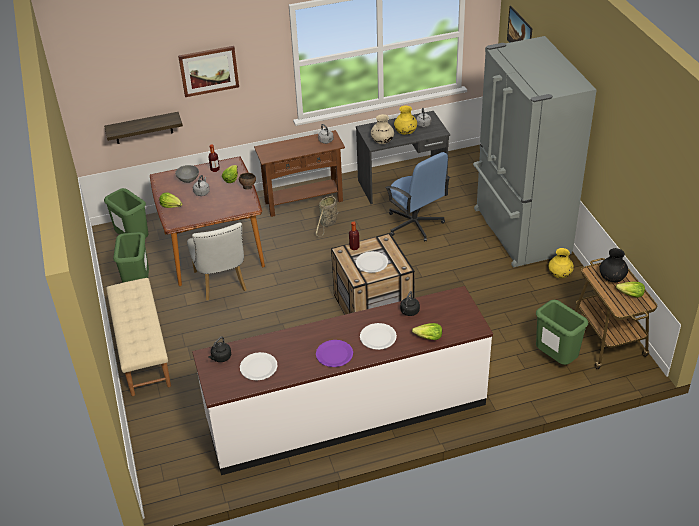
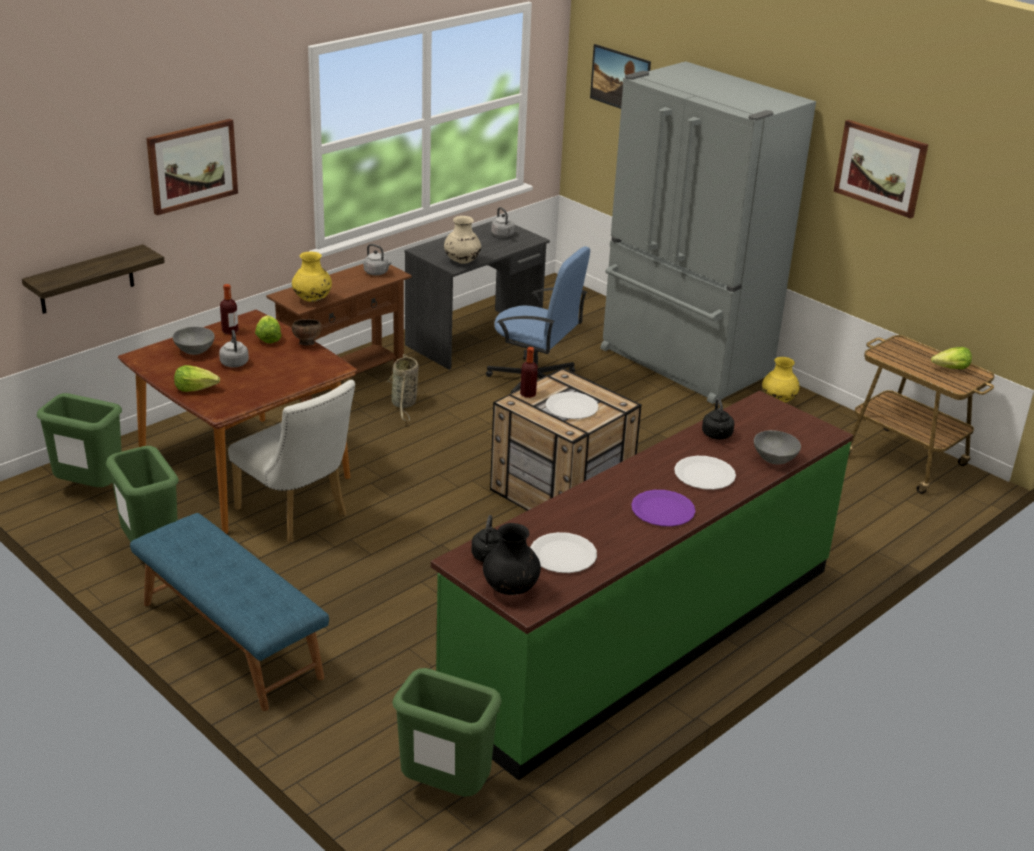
camera: 30 degrees left, 10 degrees down
(142, 350) = (230, 640): beige bench -> blue bench
(346, 413) = (643, 636): white counter -> green counter
(405, 133) = (485, 247): yellow vase -> yellow vase (312, 300)
(428, 337) = (774, 459): lettuce -> grey bowl
(555, 359) = (861, 495): green trash can -> green trash can (444, 790)
(612, 279) = (911, 357): black vase -> black vase (510, 589)
(622, 146) = (880, 168): none -> picture

